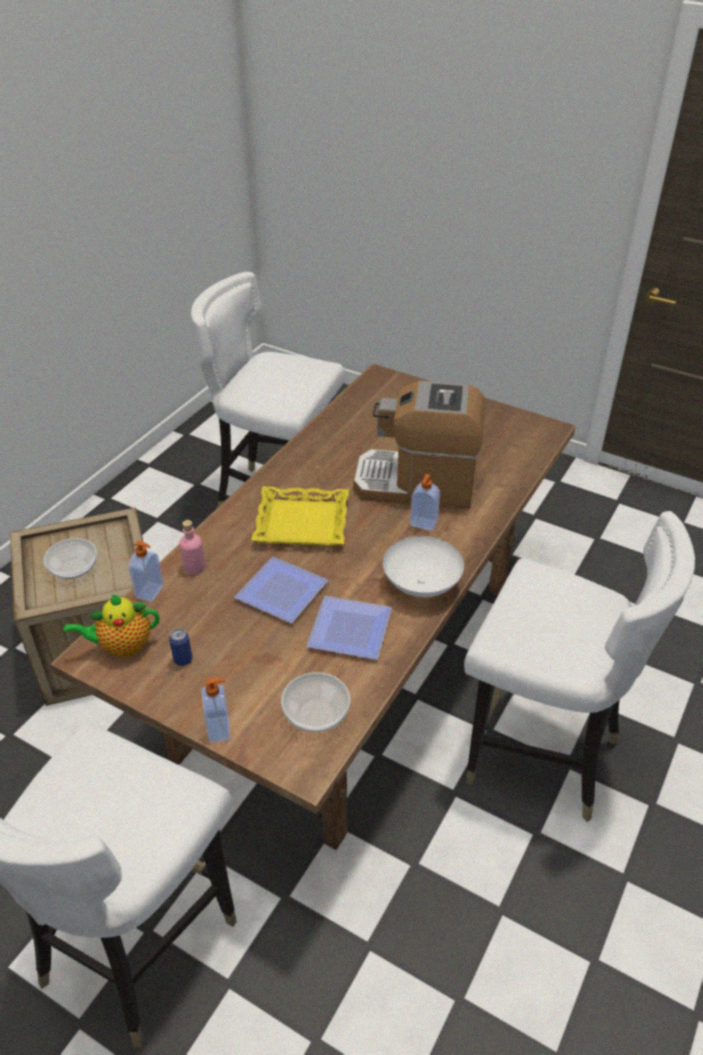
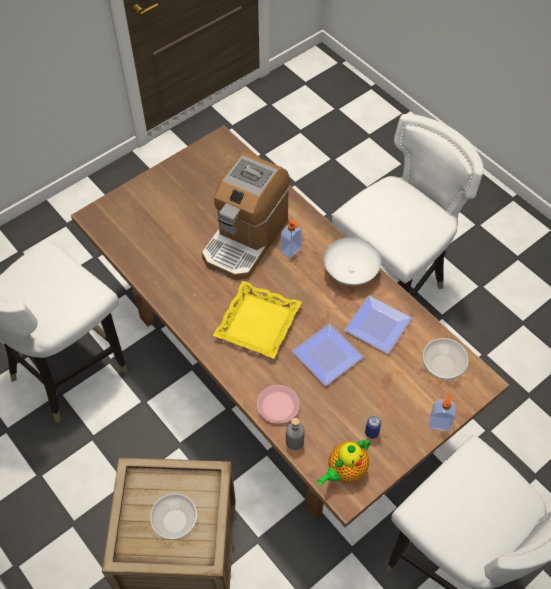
camera: 70 degrees left, 15 degrees up
(122, 646) = (345, 470): teapot -> teapot turned 45 degrees clockwise
(150, 592) = (294, 441): soap dispenser -> grey bottle
(194, 567) = (278, 406): pink bottle -> pink plate

